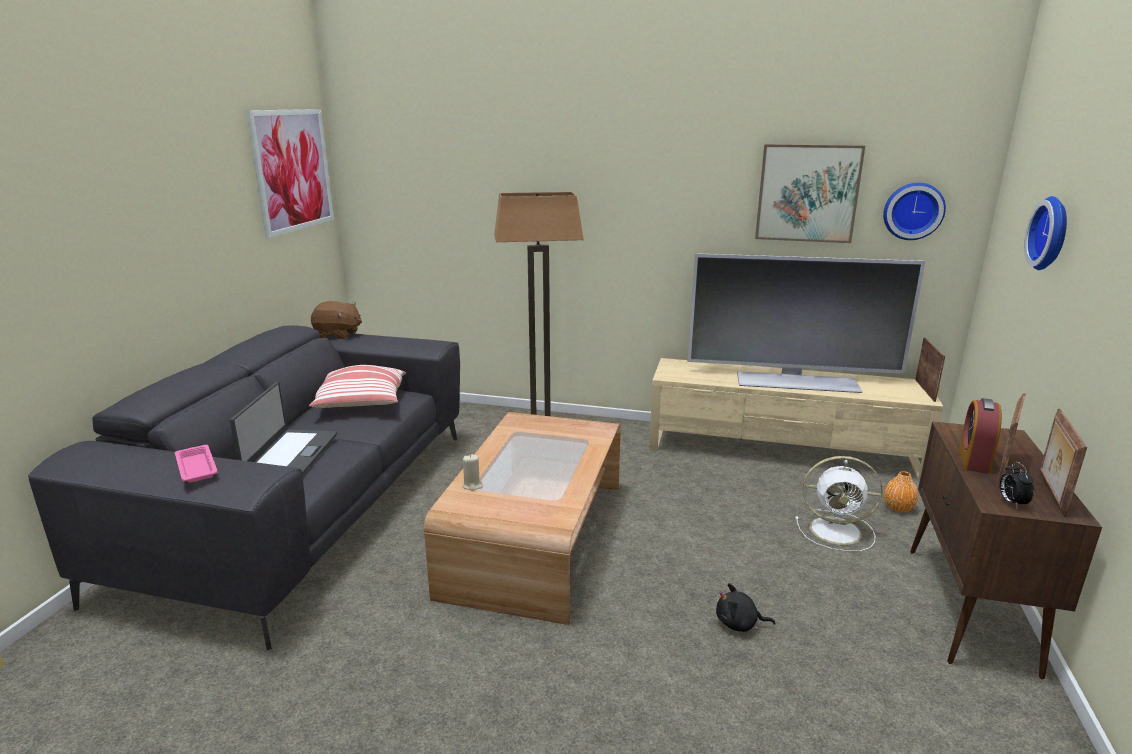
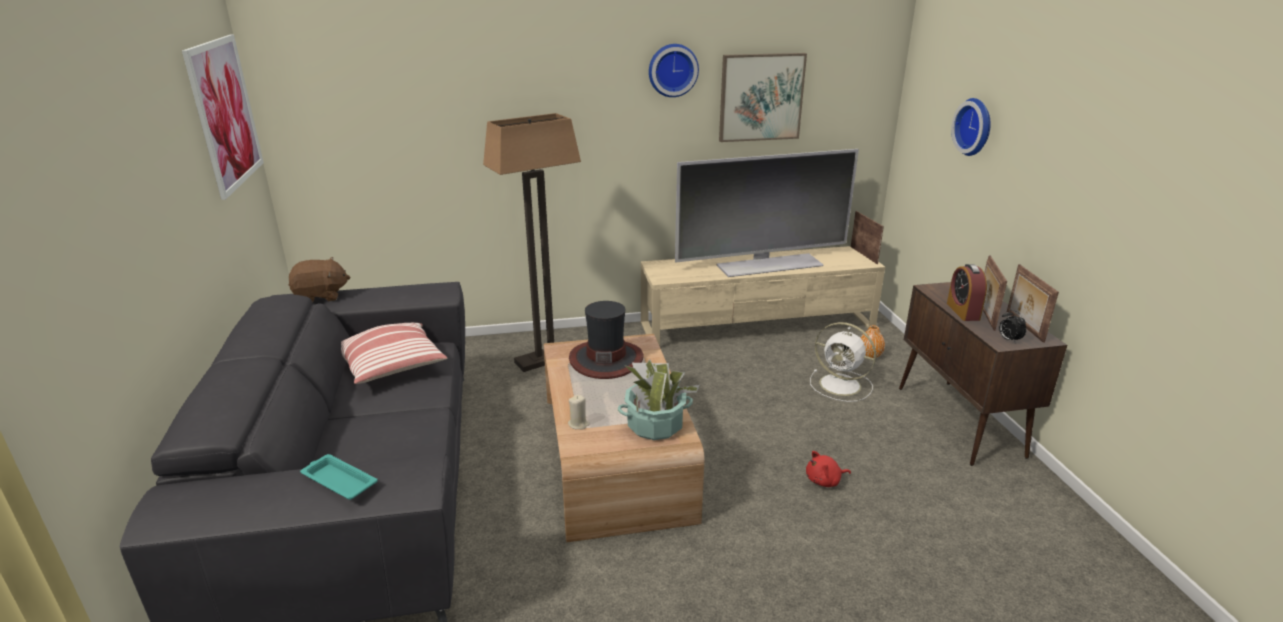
camera: 25 degrees left, 5 degrees up
(196, 467) = (338, 481): pink tray -> turquoise tray
(290, 454) = (372, 440): laptop -> none
(541, 504) = (655, 425): none -> potted plant
(551, 436) = (606, 359): none -> hat
(739, 624) = (825, 481): black plush toy -> red plush toy
(837, 531) = (842, 385): white fan -> white fan turned 45 degrees clockwise
(913, 211) = (843, 106): wall clock -> wall clock (672, 70)

